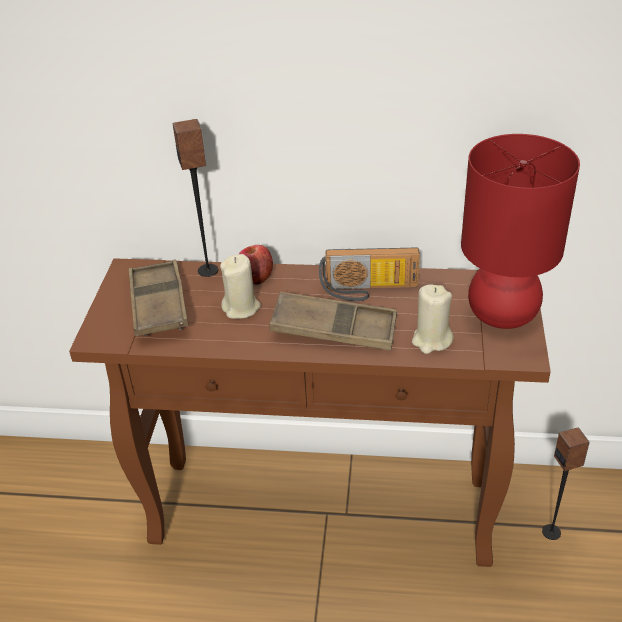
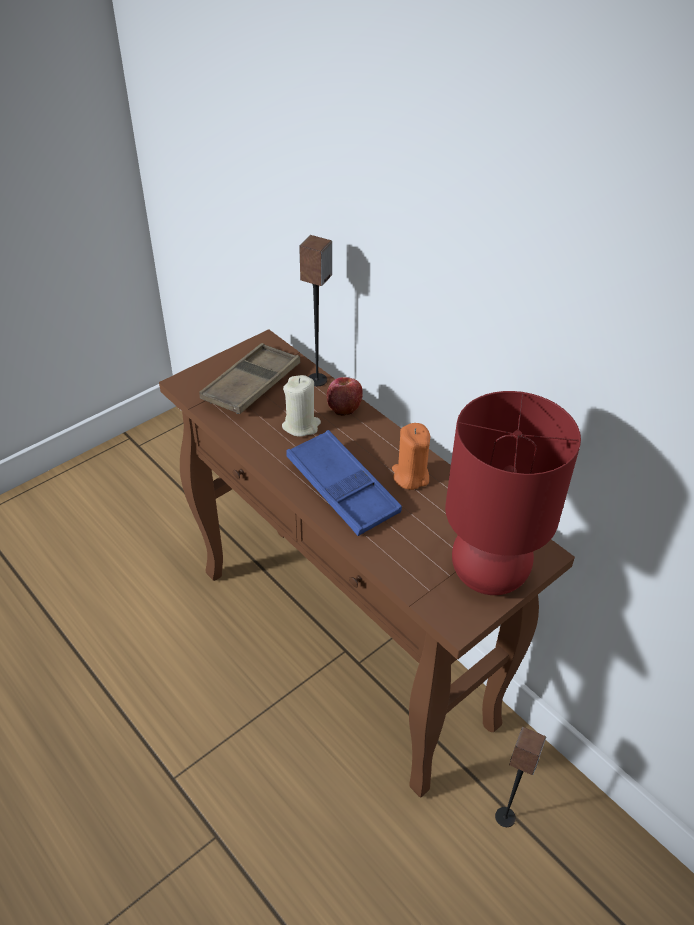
camera: 40 degrees right, 5 degrees up
(334, 329) = (342, 488): brown tray -> blue tray
(369, 290) = (410, 476): radio -> orange candle
(431, 340) = (401, 551): beige candle -> none

